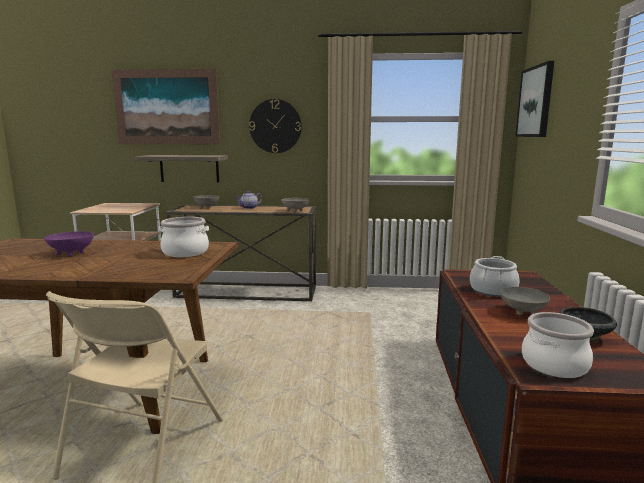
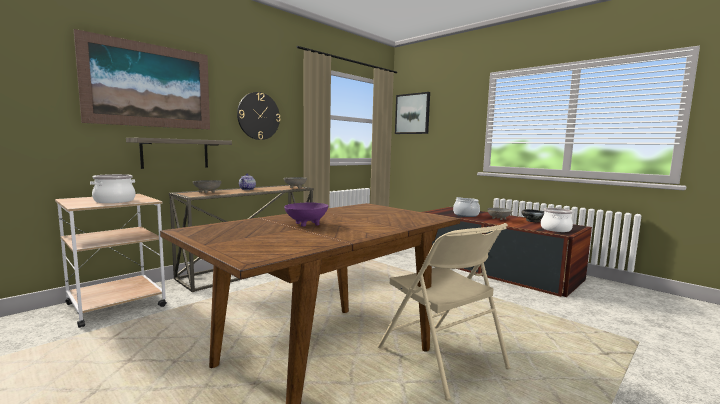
camera: 50 degrees left, 5 degrees down
(185, 252) = (374, 210): cooking pot -> cooking pot (114, 201)

